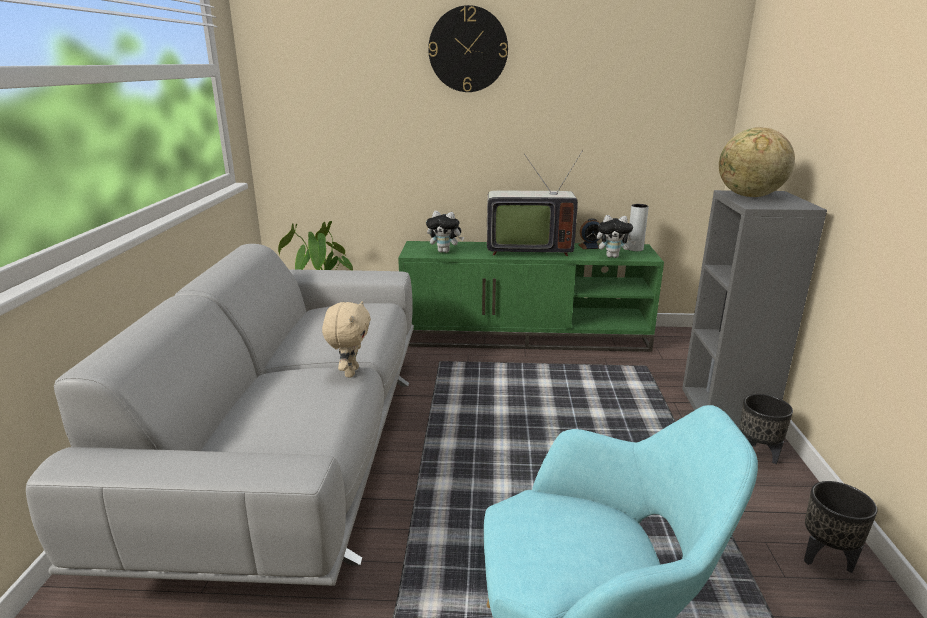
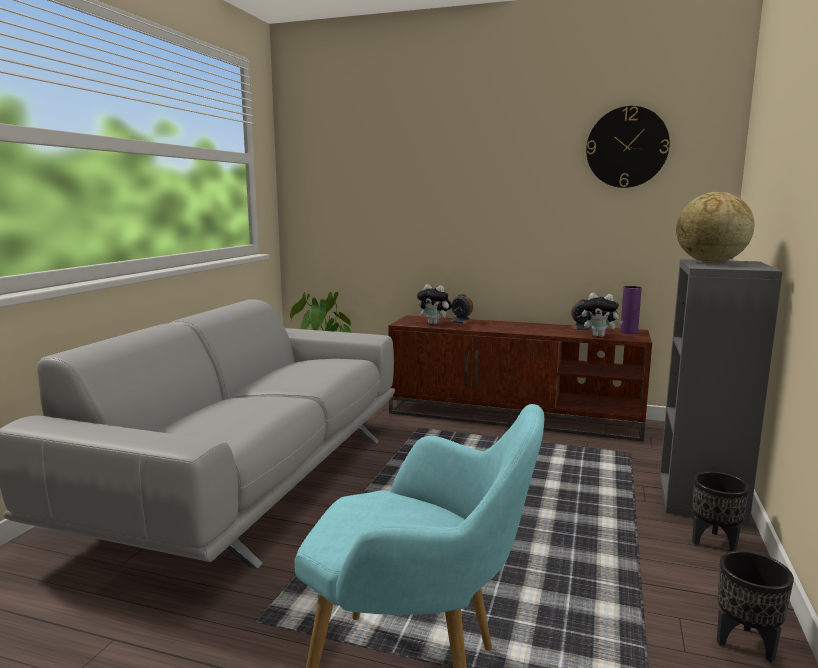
camera: 15 degrees right, 10 degrees down
(350, 372) = (292, 400): beige plush toy -> none
(468, 49) = (467, 140): wall clock -> wall clock (627, 147)
(469, 246) = (461, 321): none -> alarm clock
(526, 336) = (514, 416): green tv stand -> brown tv stand
(527, 249) = (515, 326): television -> none
(635, 249) = (629, 332): grey vase -> purple vase

